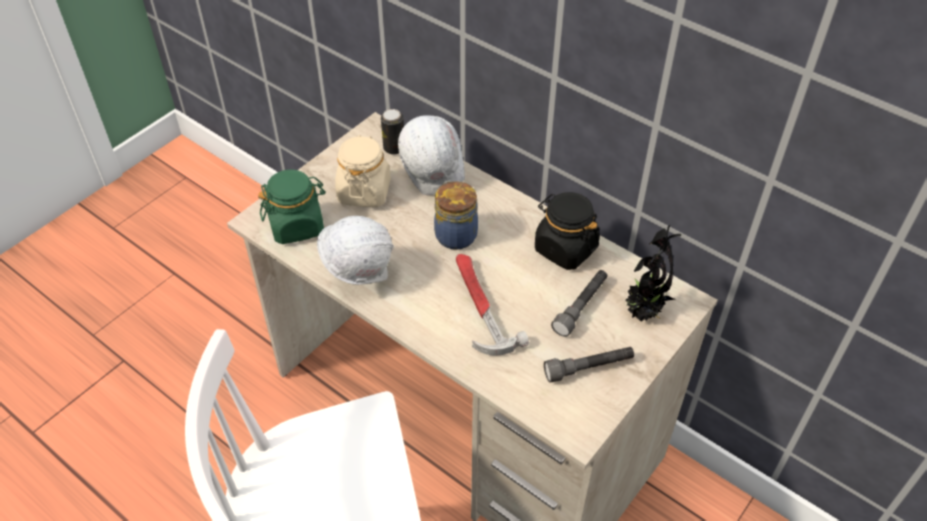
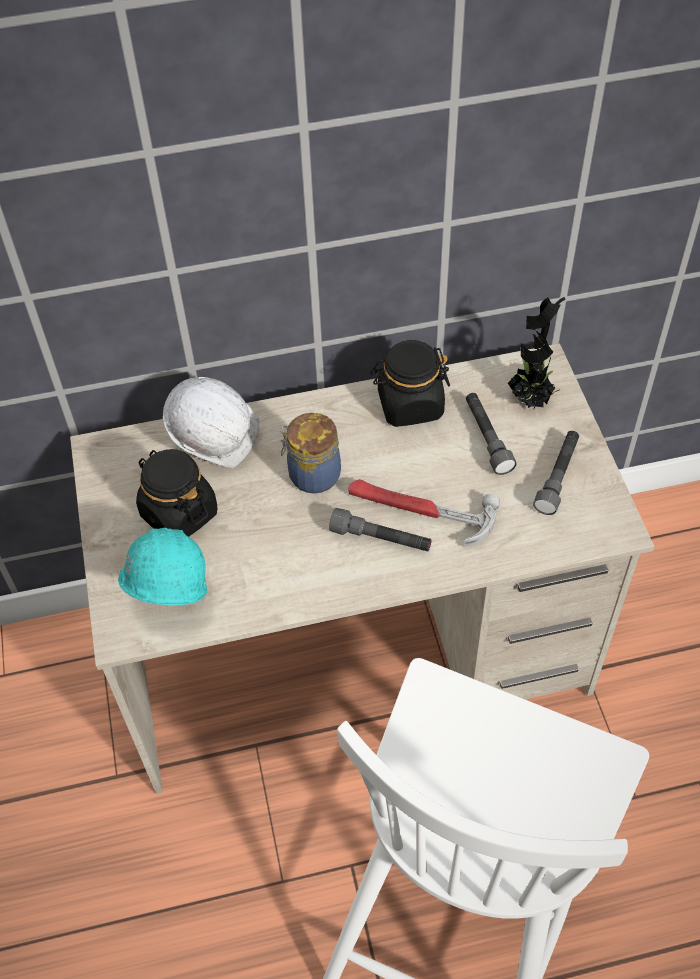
camera: 50 degrees left, 5 degrees up
(297, 225) = (167, 601): green jar -> turquoise hard hat
(359, 275) = (289, 585): white hard hat -> none
(364, 191) = (179, 514): beige jar -> black jar
(394, 148) = (143, 452): can -> none
(437, 299) = (381, 539): none -> grey flashlight

